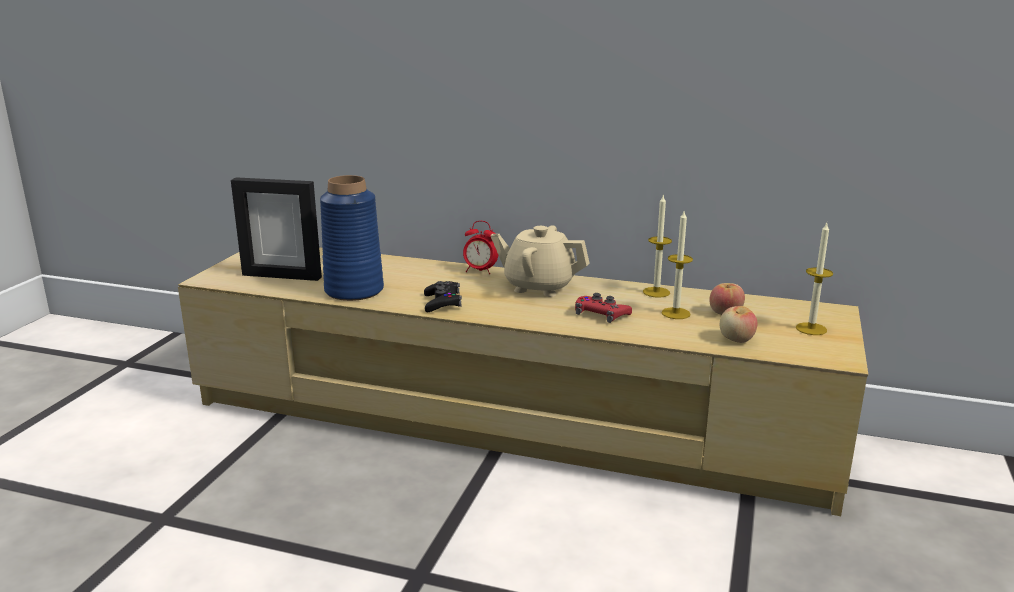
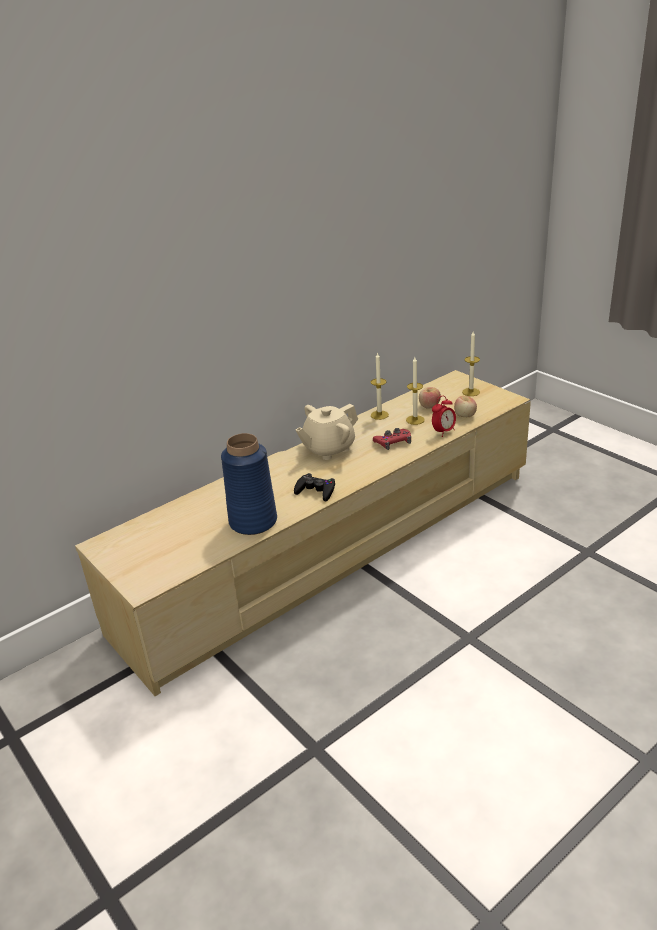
camera: 55 degrees left, 10 degrees up
(282, 275) = (181, 548): picture frame -> none
(480, 271) = (275, 462): alarm clock -> alarm clock (443, 432)

